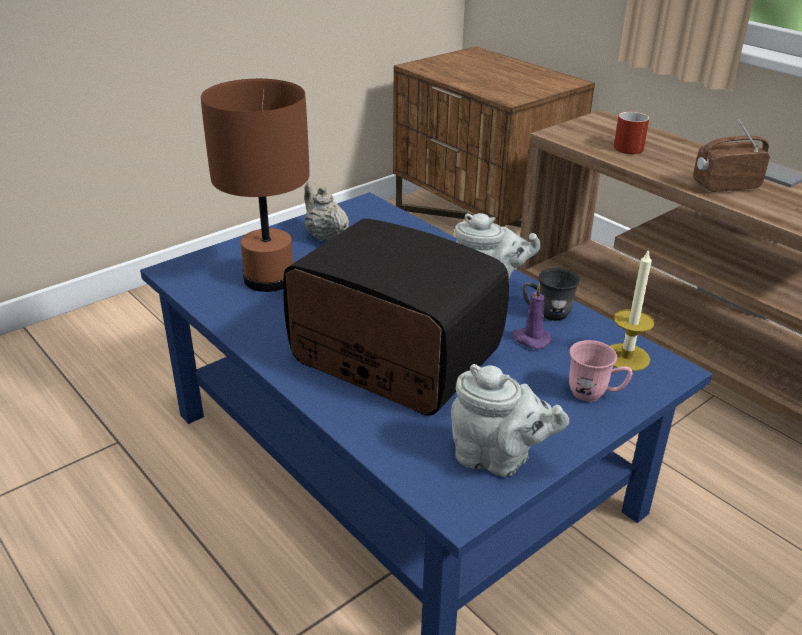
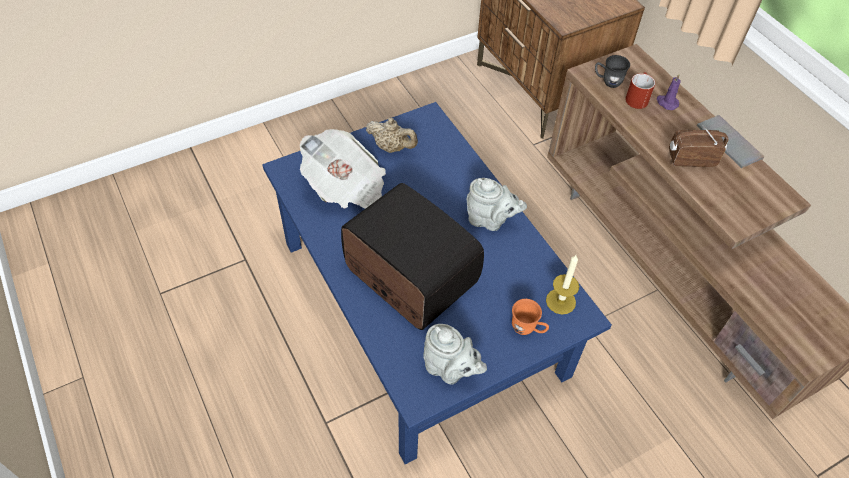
camera: 10 degrees right, 20 degrees up
(270, 278) = (346, 187): brown table lamp -> newspaper
(325, 235) = (392, 147): beige teapot -> beige teapot turned 135 degrees clockwise
(530, 339) = (503, 274): purple candle -> purple candle (666, 103)
(546, 313) = (522, 252): grey mug -> grey mug (607, 82)
(595, 394) = (527, 329): pink mug -> orange mug

